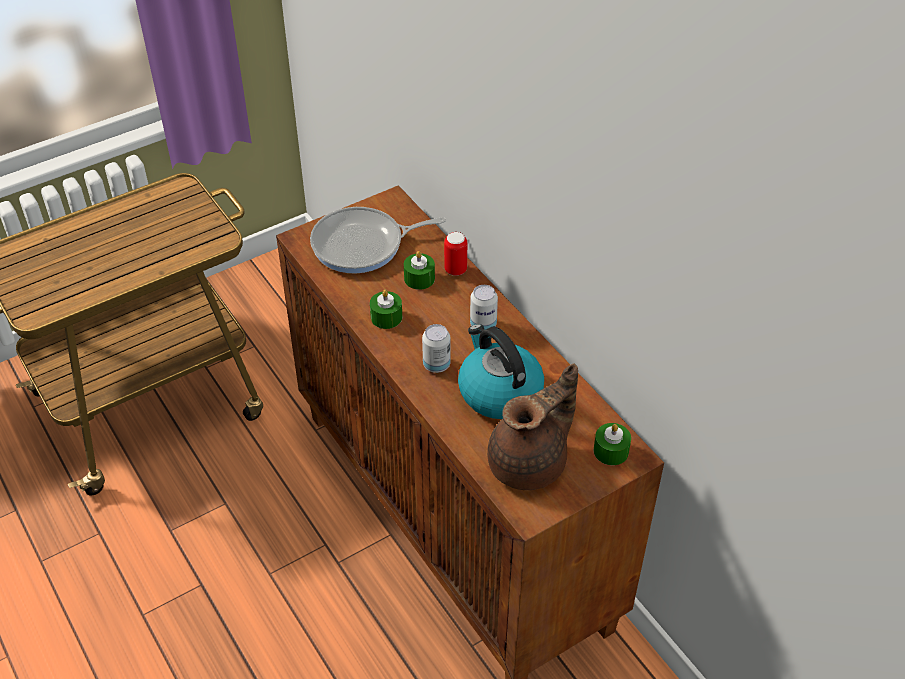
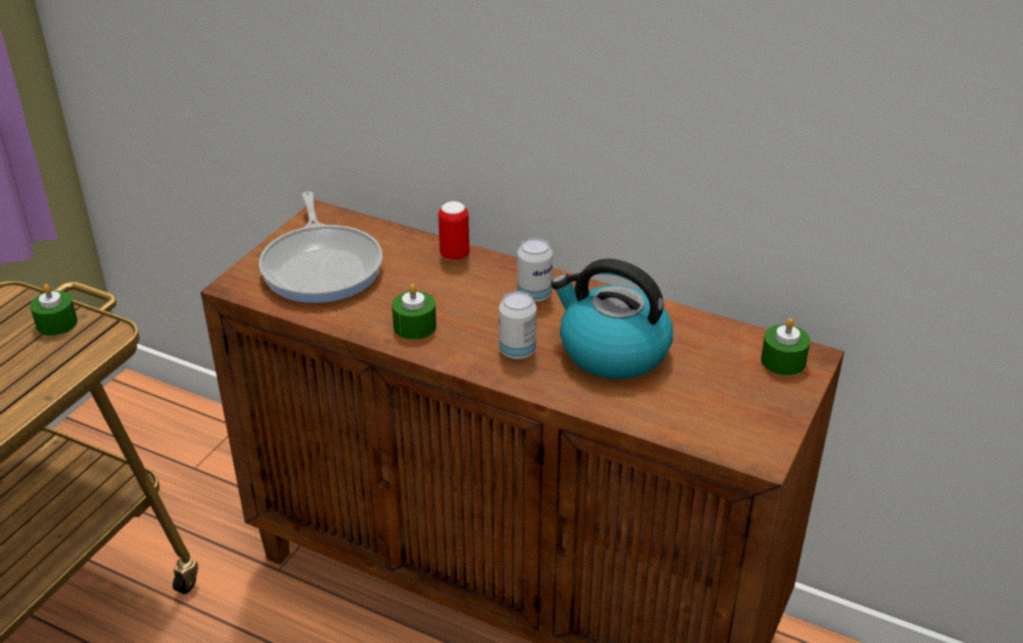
camera: 30 degrees left, 10 degrees down
(363, 245) = (322, 267): frying pan -> frying pan turned 60 degrees counterclockwise
(419, 278) = (420, 276): green candle -> green candle (57, 323)
(530, 463) = (712, 405): brown teapot -> none

